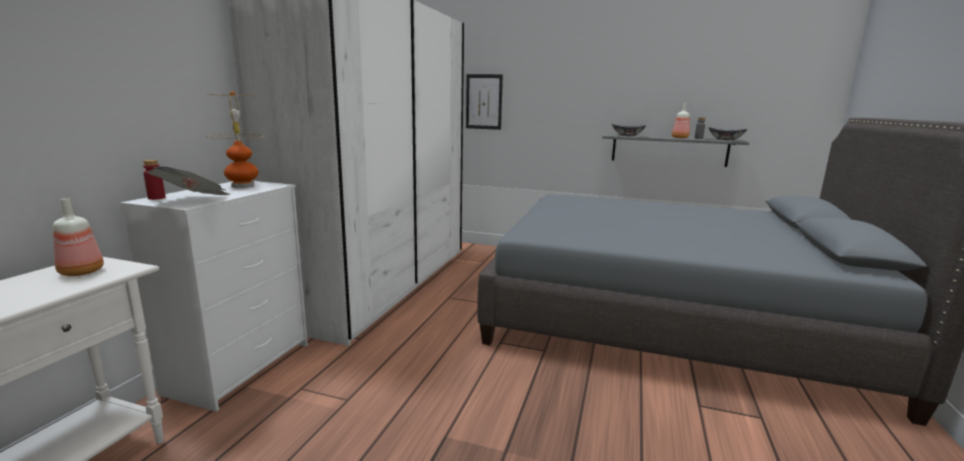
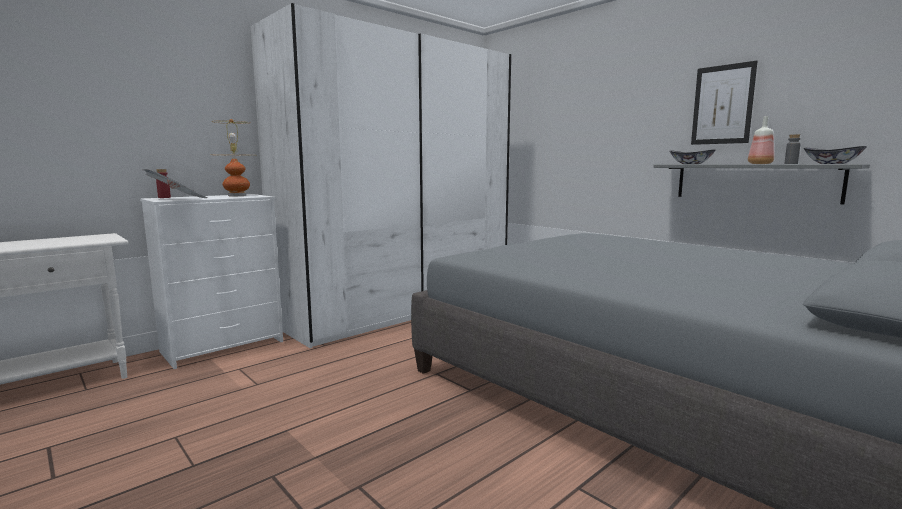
camera: 30 degrees right, 5 degrees down
(82, 272) = (87, 238): bottle -> none
(484, 102) = (542, 135): picture -> picture (722, 104)

